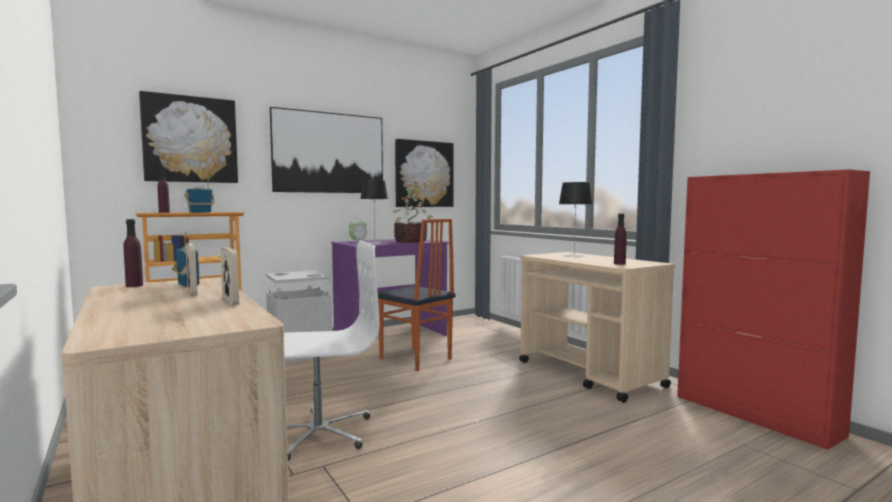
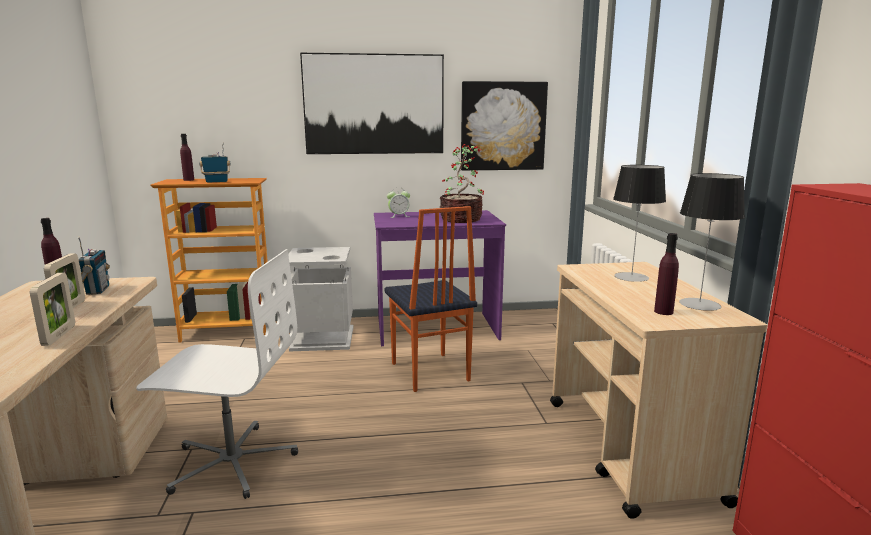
camera: 25 degrees right, 10 degrees up
(190, 139) = (216, 98): picture -> none
(374, 243) = (410, 221): table lamp -> table lamp (699, 304)

